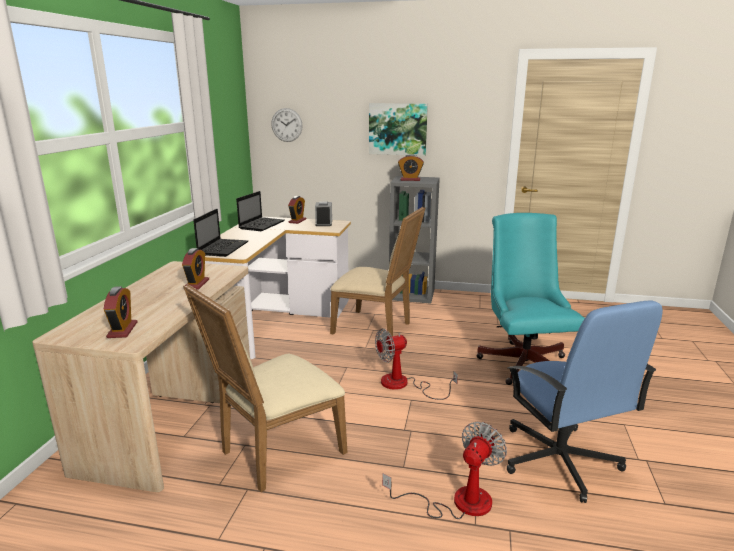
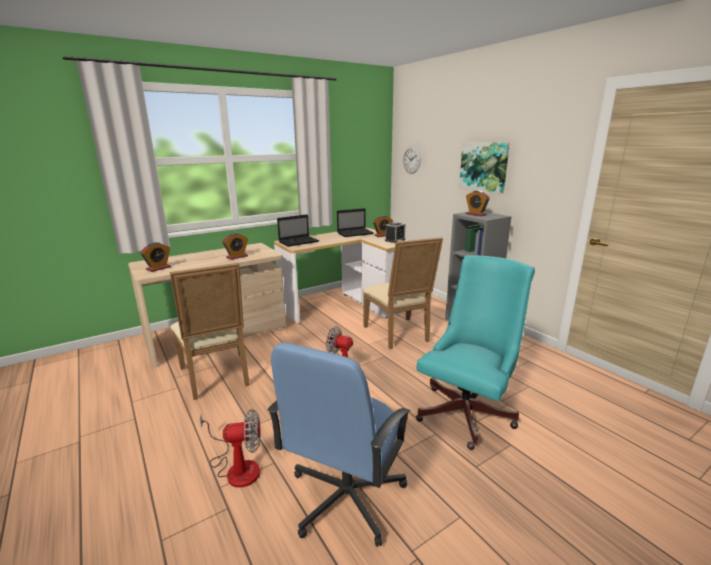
camera: 45 degrees right, 0 degrees up
(276, 453) = (217, 378): beige chair -> beige chair turned 120 degrees counterclockwise

